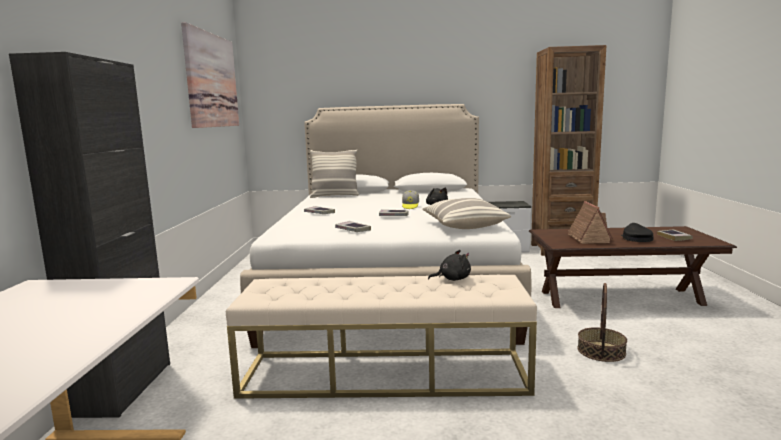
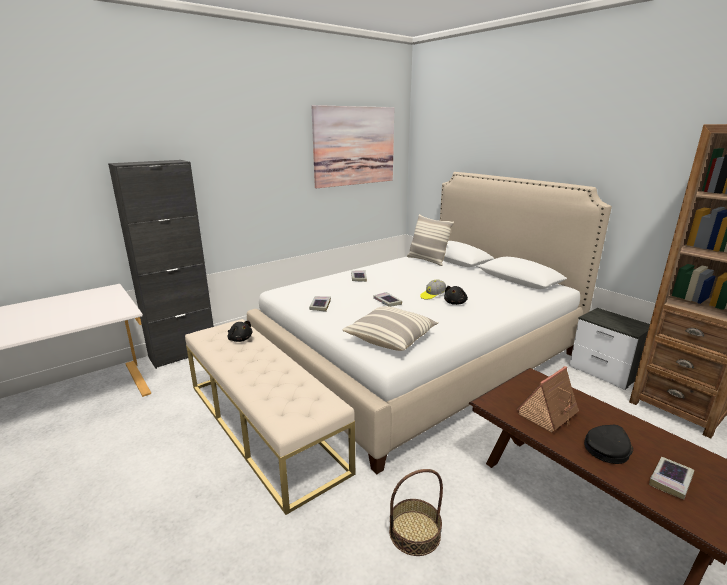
camera: 50 degrees right, 10 degrees up
(452, 279) = (303, 383): black plush toy -> black plush toy (240, 339)

